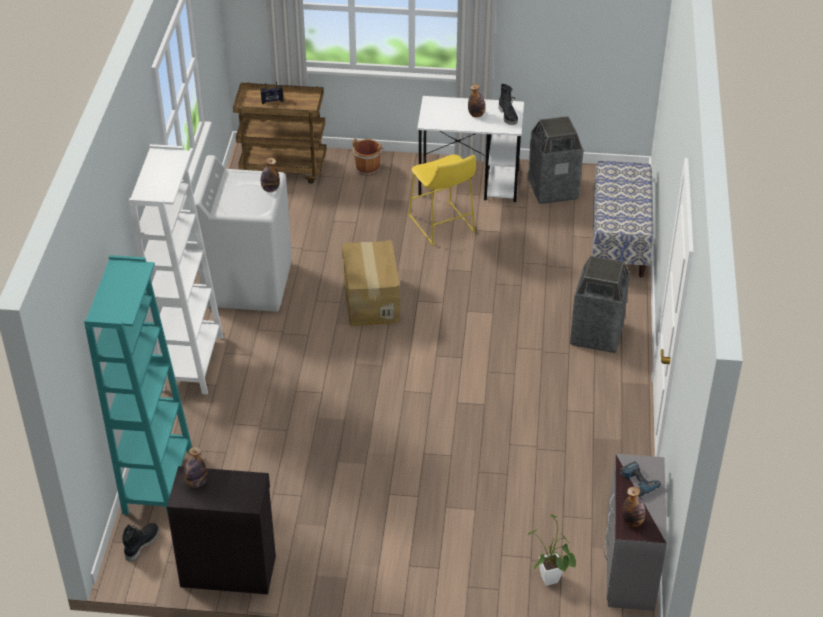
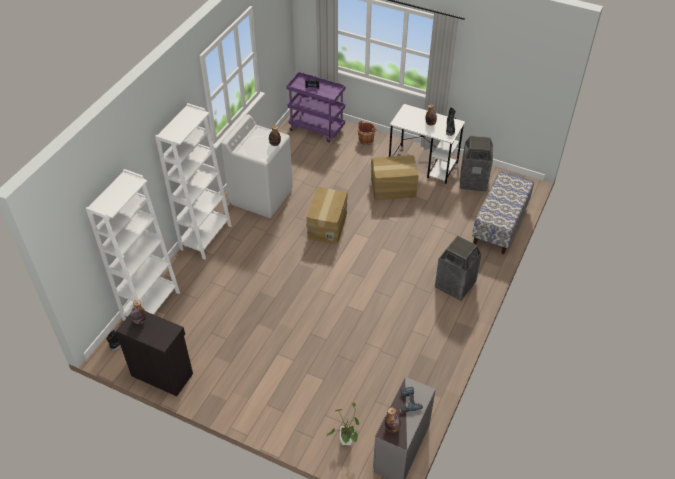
camera: 20 degrees right, 5 degrees up
(158, 482) = (151, 306): turquoise bookcase -> white bookcase
(284, 168) = (317, 129): brown cart -> purple cart
(442, 226) = (393, 188): yellow stool -> cardboard box

